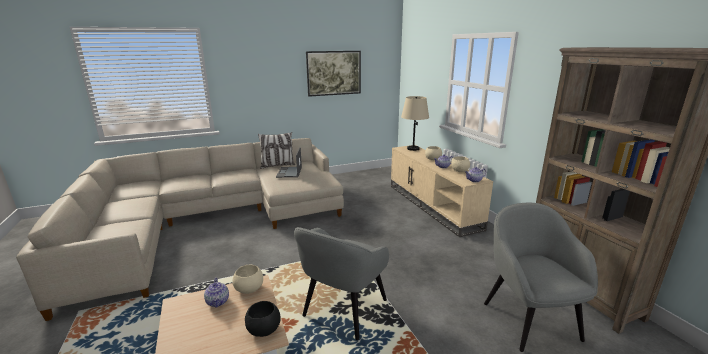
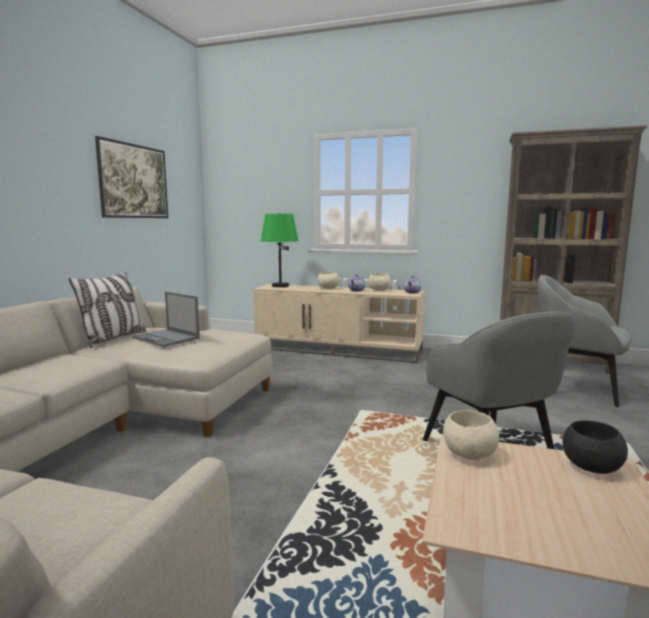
camera: 50 degrees left, 10 degrees down
(218, 301) = (486, 485): teapot -> none
(413, 149) = (280, 286): beige table lamp -> green table lamp

